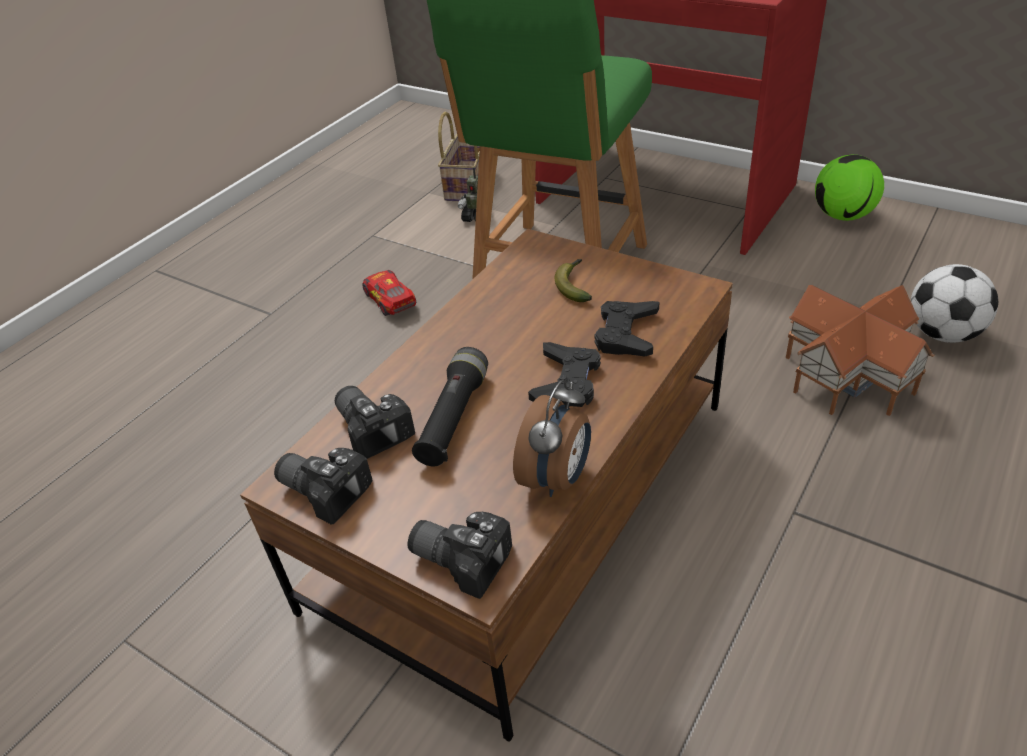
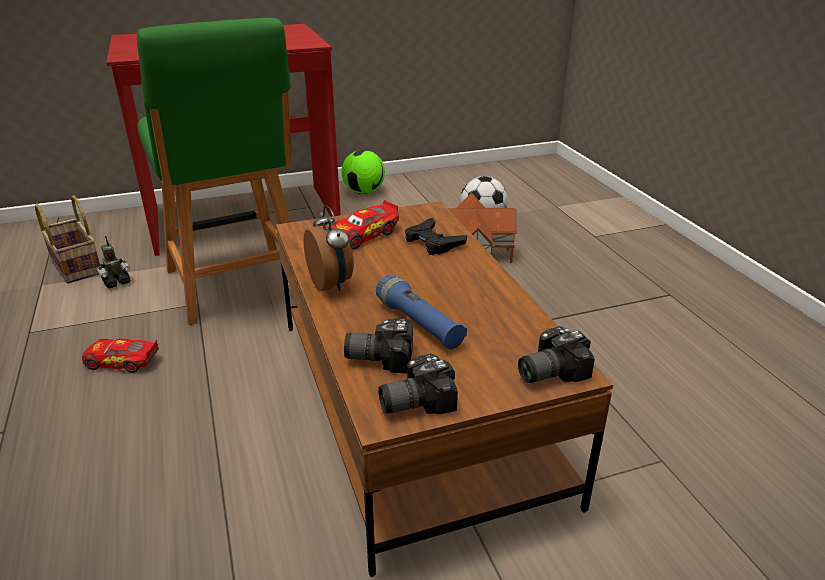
camera: 55 degrees left, 10 degrees down
(453, 418) = (419, 323): black flashlight -> blue flashlight
(557, 478) = (522, 312): alarm clock -> alarm clock (331, 284)
(566, 381) = (445, 275): black game controller -> none
(574, 285) = (362, 236): banana -> toy car

